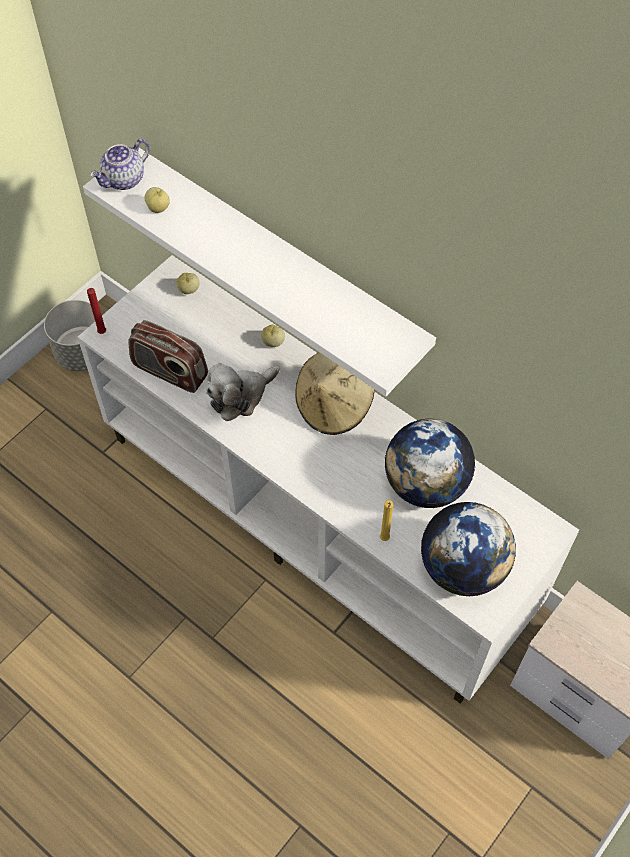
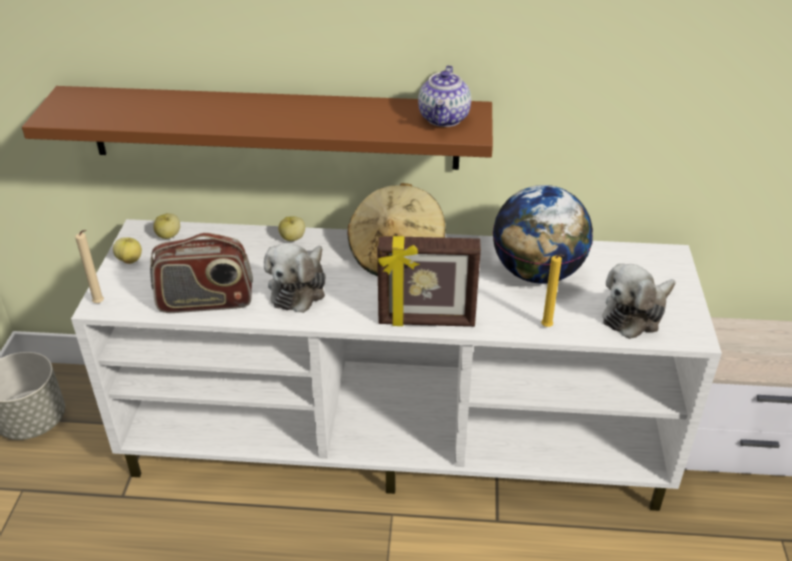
camera: 35 degrees left, 20 degrees down
(102, 333) = (100, 304): red candle -> beige candle
(124, 180) = (67, 108): teapot -> teapot (444, 119)
(158, 208) = (126, 114): apple -> apple (130, 260)
(277, 258) = (274, 128): white shelf -> brown shelf
(303, 481) = (426, 322): none -> picture frame
(463, 568) = (635, 314): globe -> plush toy

